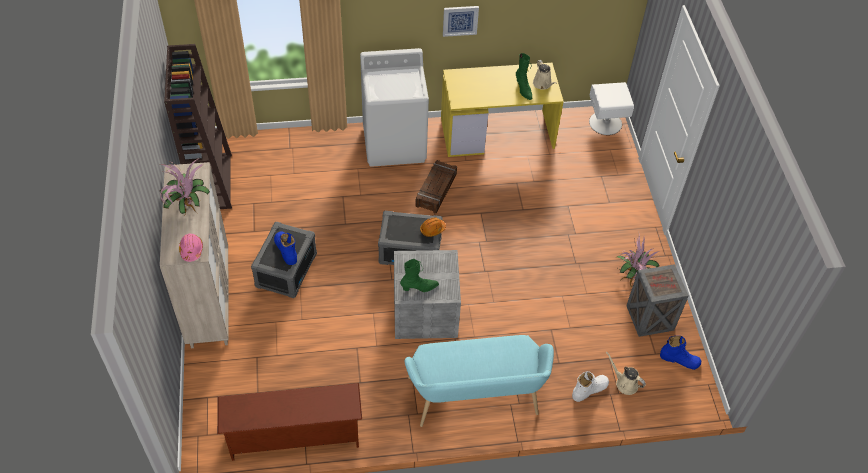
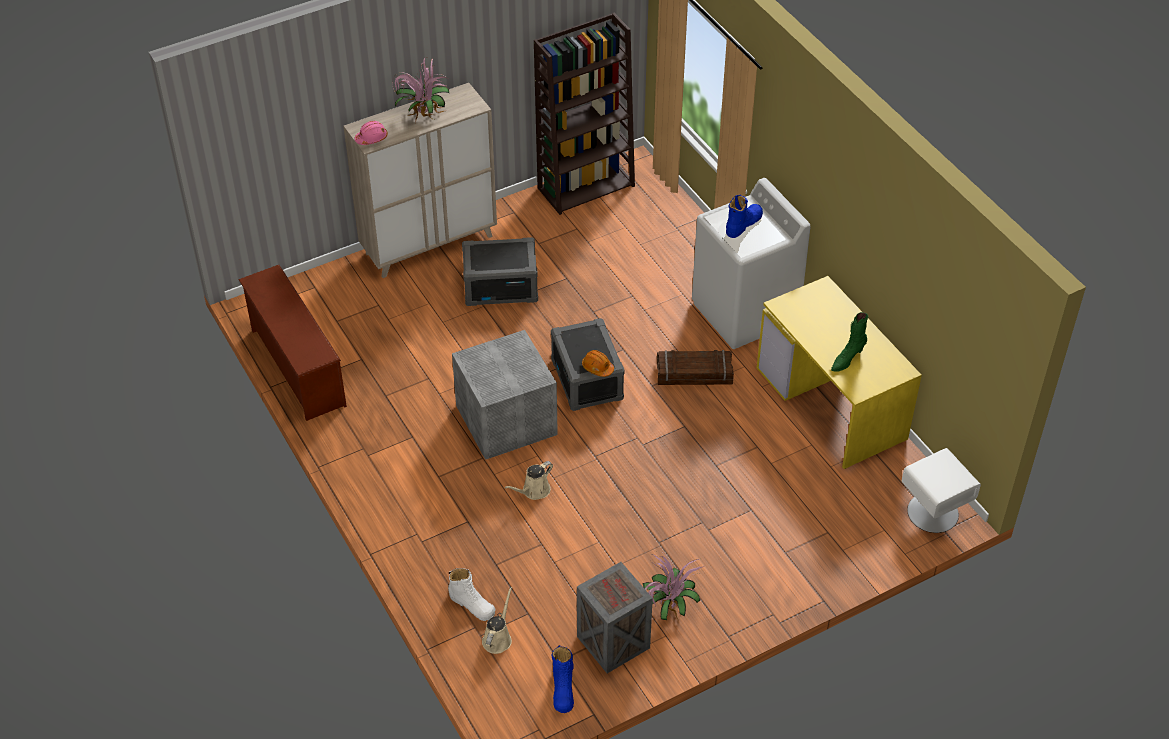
camera: 70 degrees right, 5 degrees down
(286, 250) = (498, 259): blue boot -> blue boot (743, 224)
(419, 288) = (484, 366): green boot -> none
(460, 20) = (850, 224): picture -> none
(475, 401) = (407, 501): turquoise bench -> none
(543, 84) = (871, 376): beige watering can -> beige watering can (534, 491)

